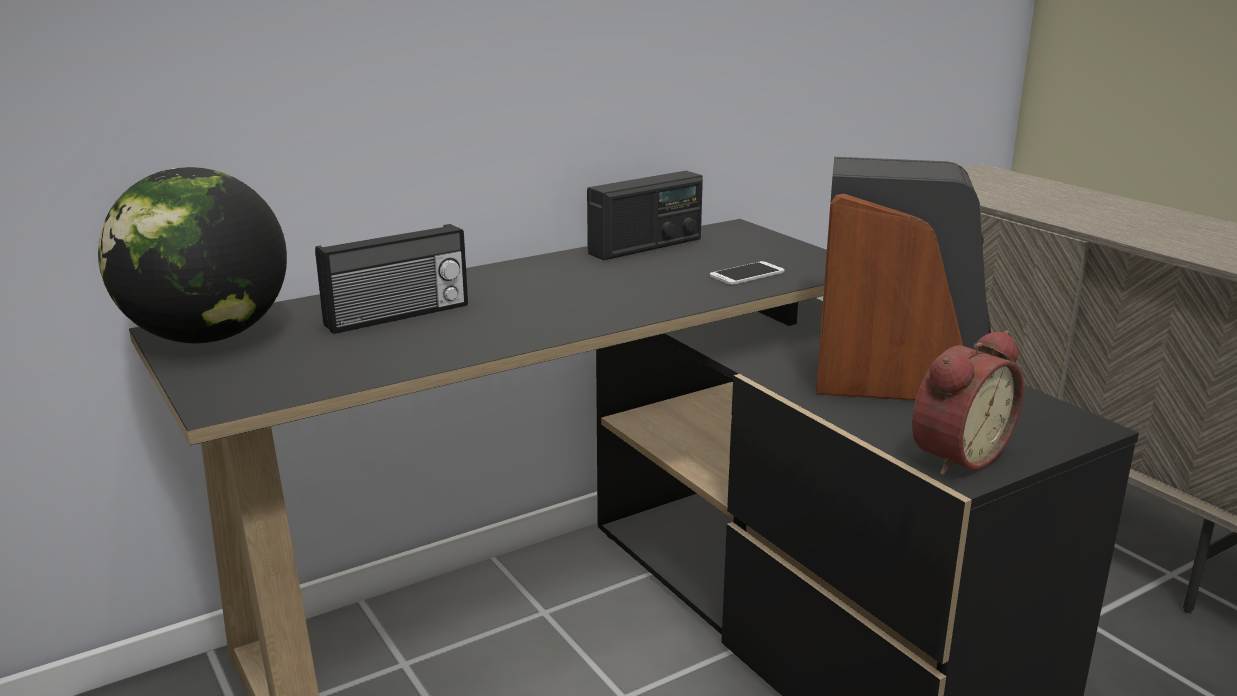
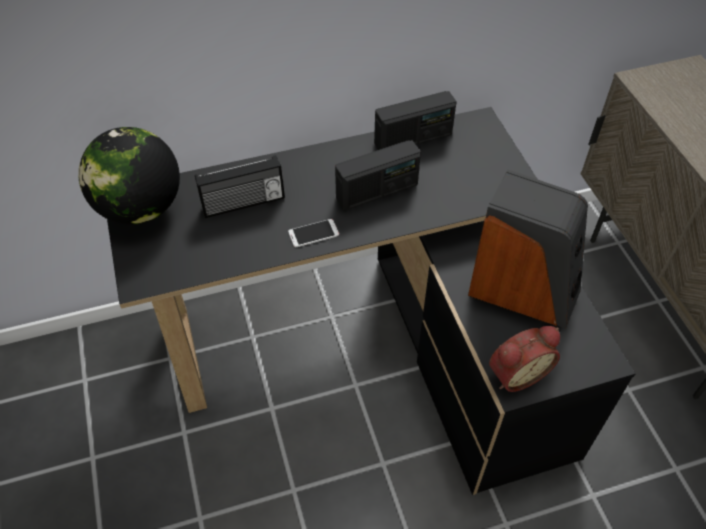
camera: 15 degrees right, 30 degrees up
(618, 287) = (377, 191): none -> radio
(747, 274) = (461, 189): phone -> phone (313, 233)

